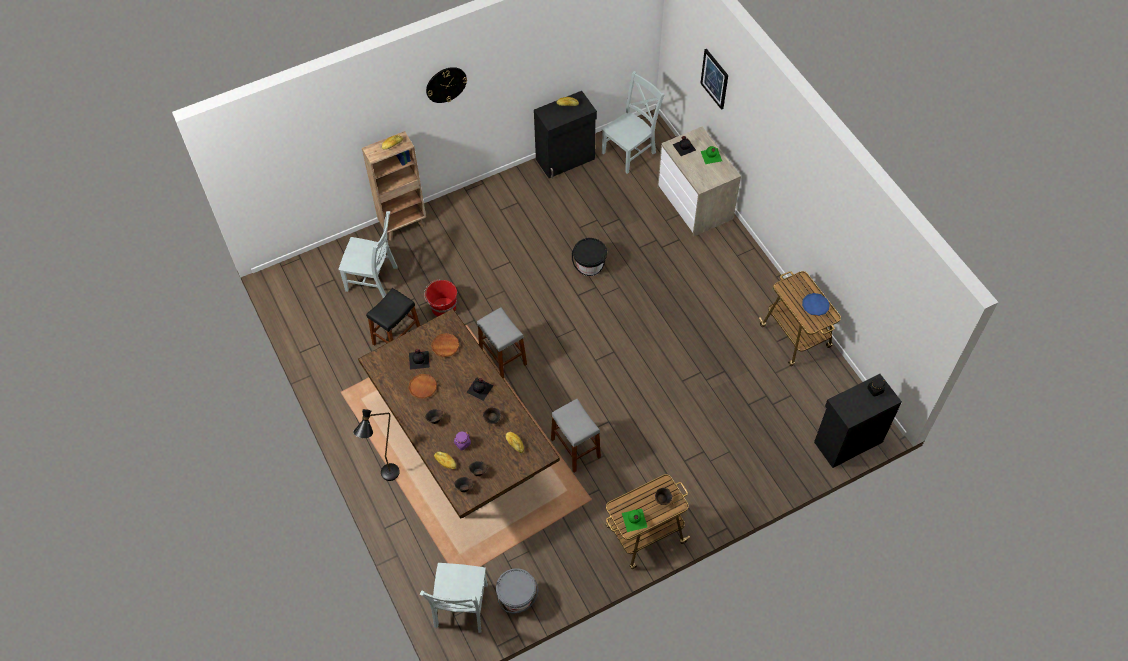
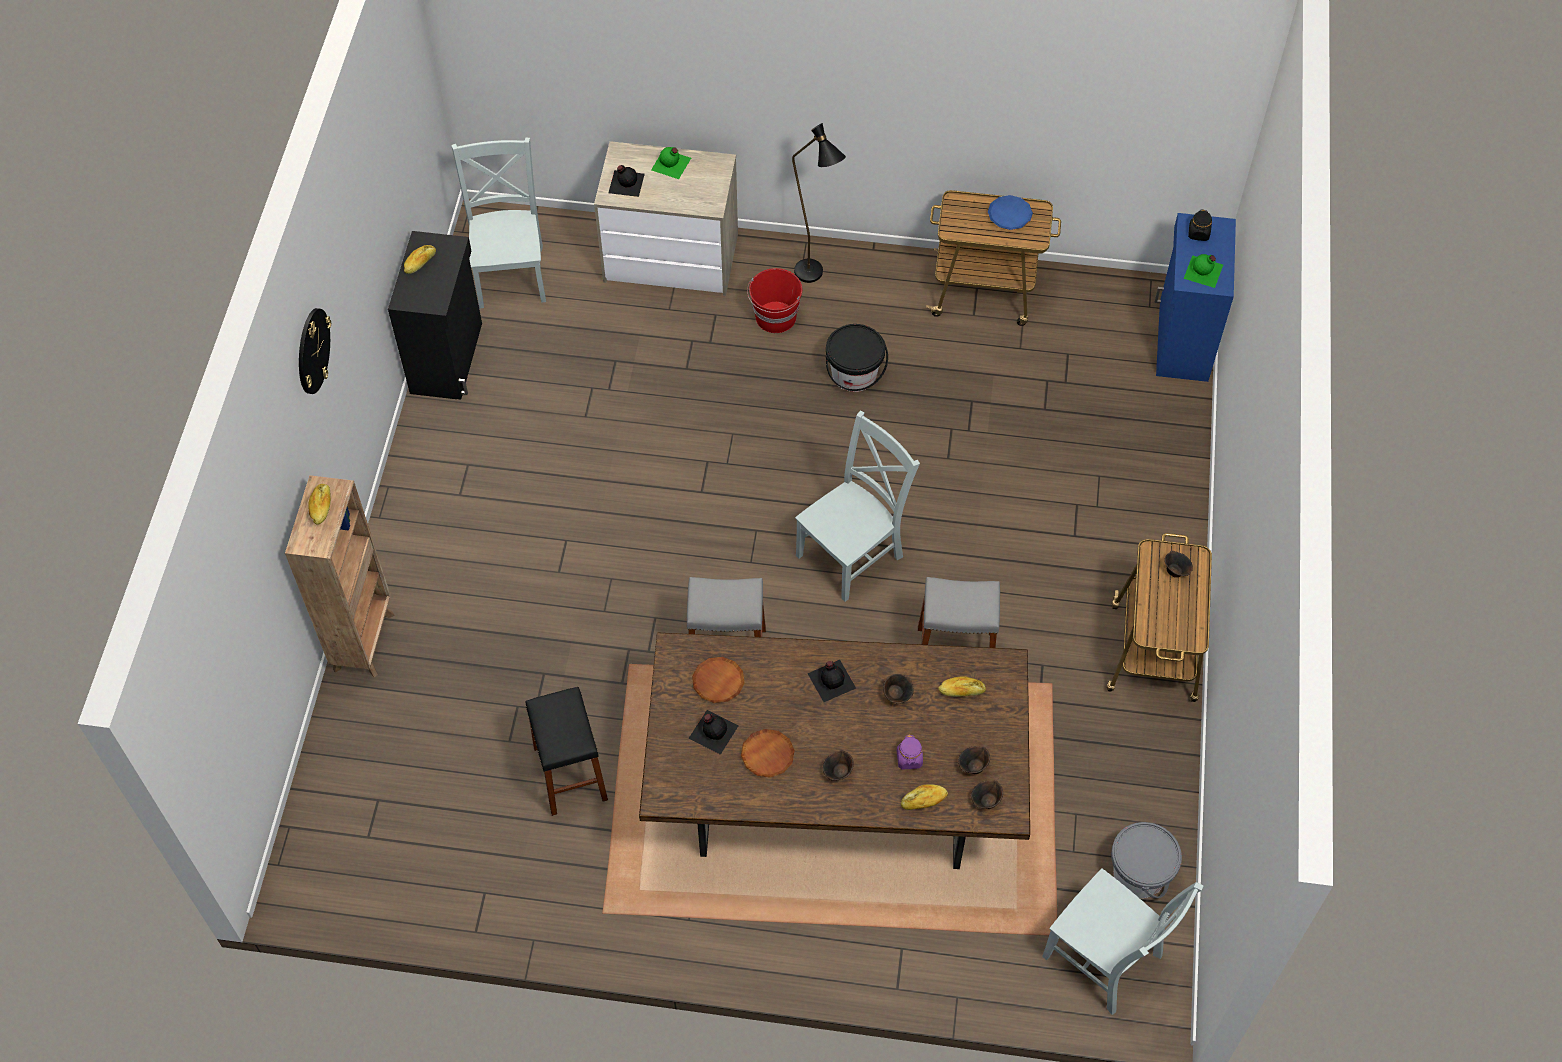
camera: 55 degrees left, 0 degrees up
(374, 279) = (431, 743): grey chair -> grey chair (853, 553)
(387, 478) = (814, 934): black floor lamp -> black floor lamp (815, 278)
(443, 307) = (569, 677): red bucket -> red bucket (775, 318)
(589, 266) = (664, 446): black bucket -> black bucket (854, 374)
(634, 520) = (1185, 624): green bottle -> green bottle (1203, 272)
(715, 79) = (610, 47): picture -> none
(847, 441) = (1181, 341): black cabinet -> blue cabinet

